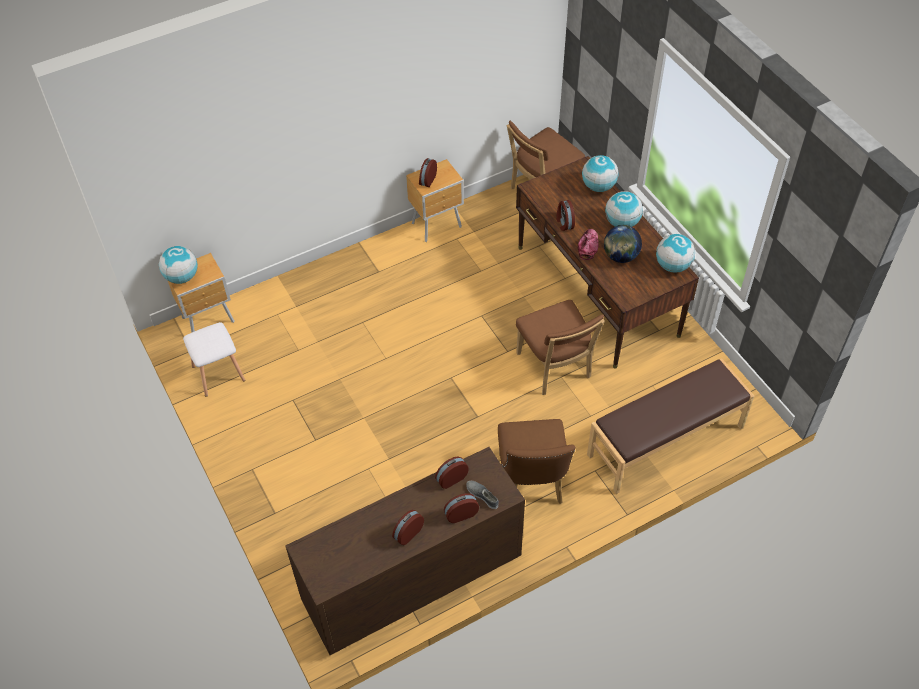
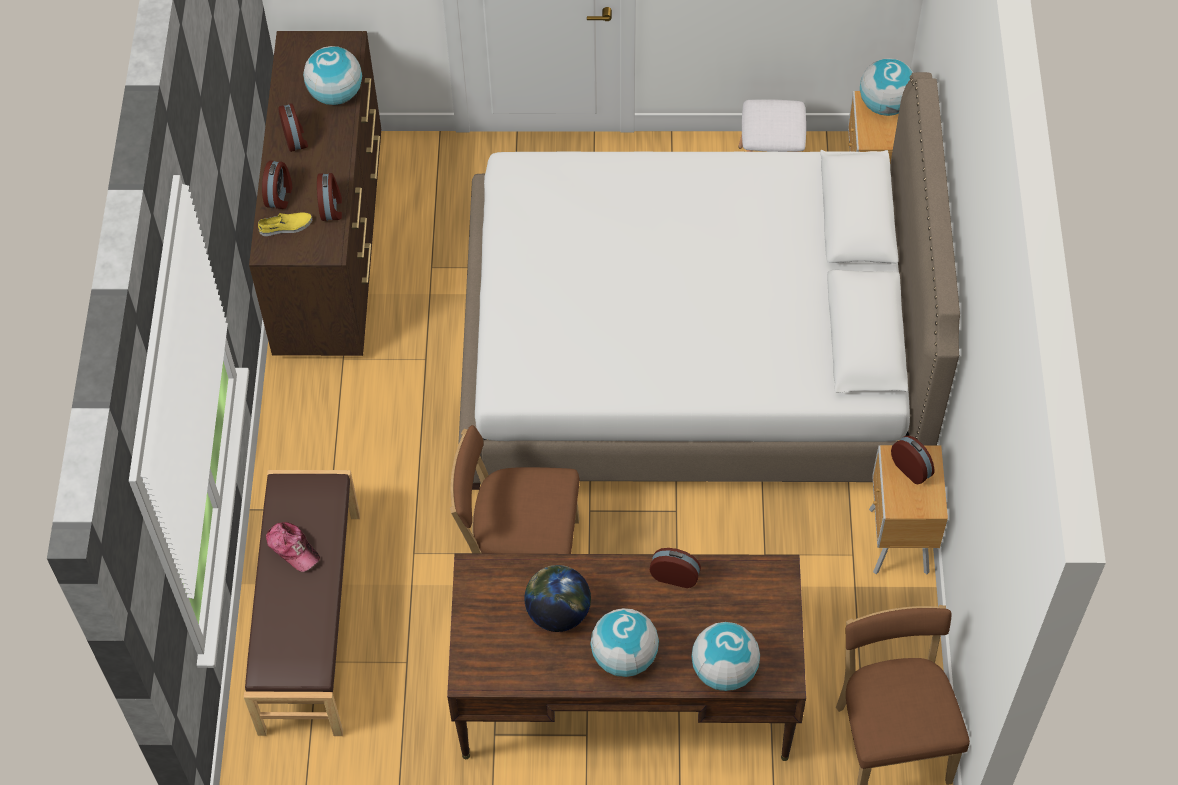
camera: 120 degrees right, 5 degrees up
(377, 351) = (692, 355): none -> white bed
(482, 495) = (286, 227): grey shoe -> yellow shoe
(531, 484) = (363, 428): brown chair -> none
(588, 246) = (607, 580): cap -> cap (292, 548)
(672, 265) = (493, 674): globe -> globe (336, 94)

